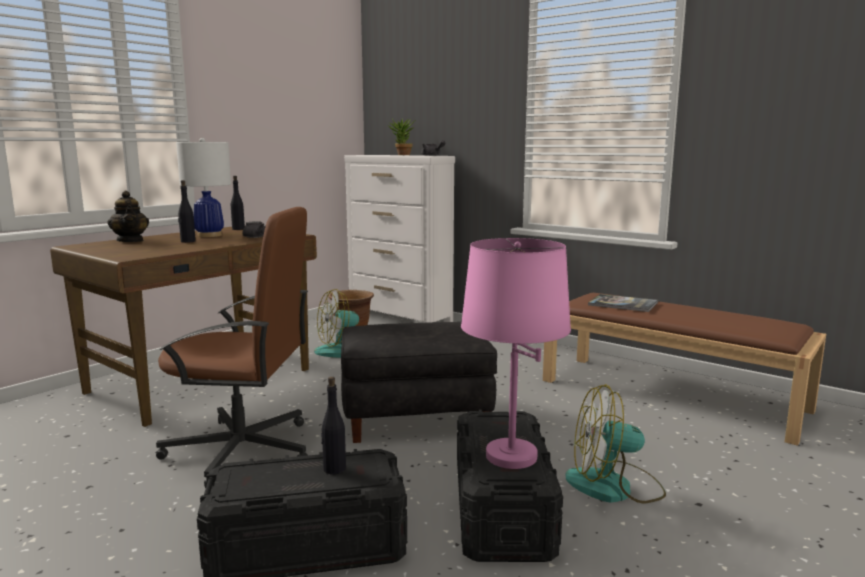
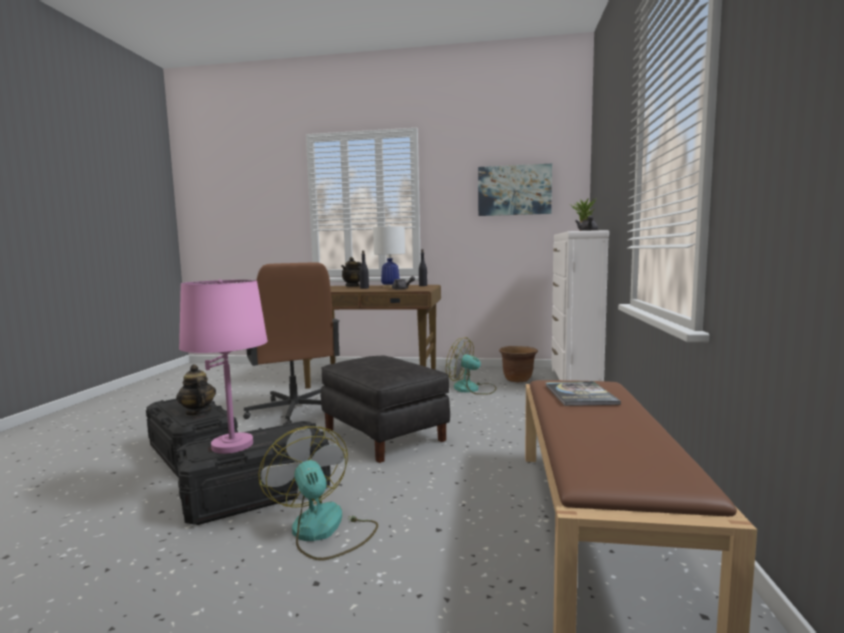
camera: 60 degrees right, 5 degrees down
(298, 97) = (514, 190): none -> picture
(334, 469) = (197, 412): black bottle -> teapot

